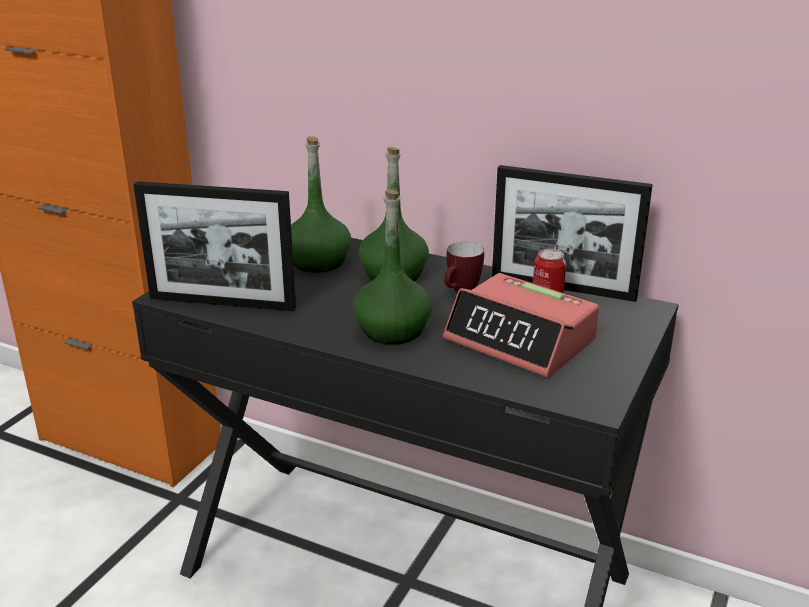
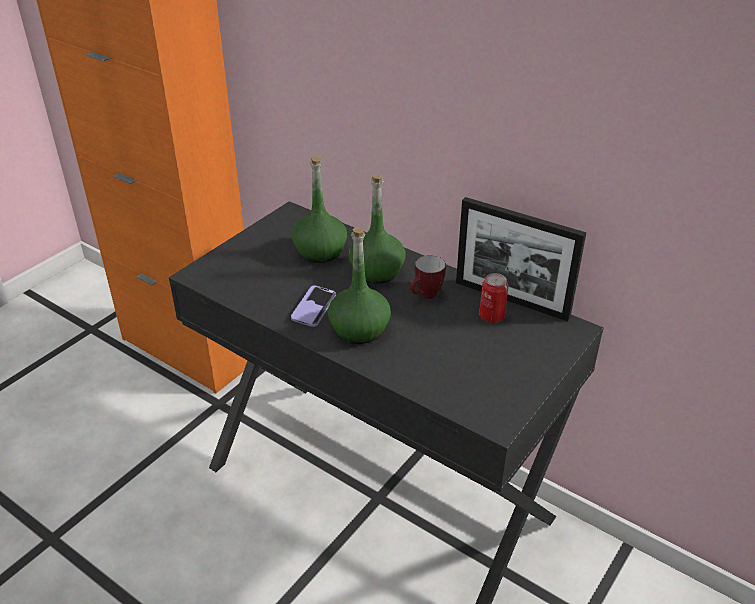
camera: 10 degrees right, 10 degrees up
(222, 302) = (235, 286): picture frame -> none
(328, 314) = (314, 307): none -> phone
(521, 340) = (458, 351): alarm clock -> none

